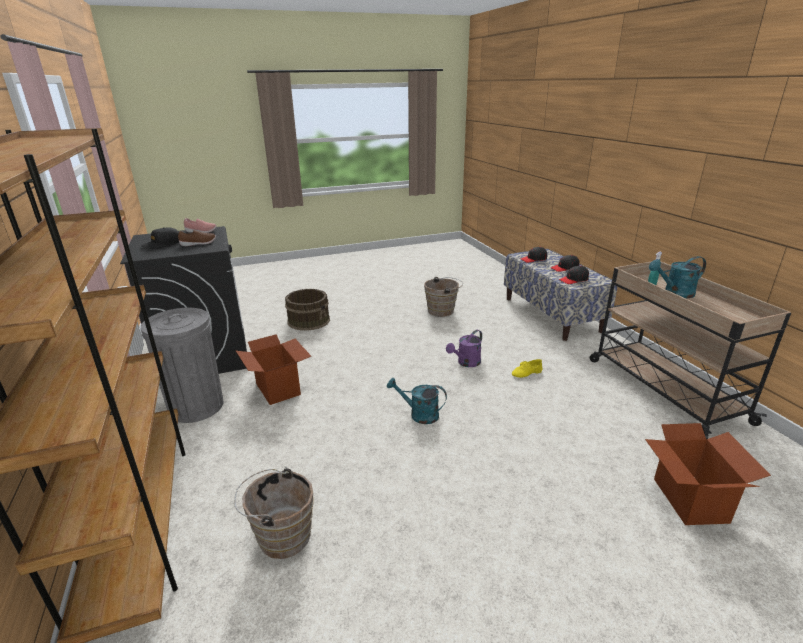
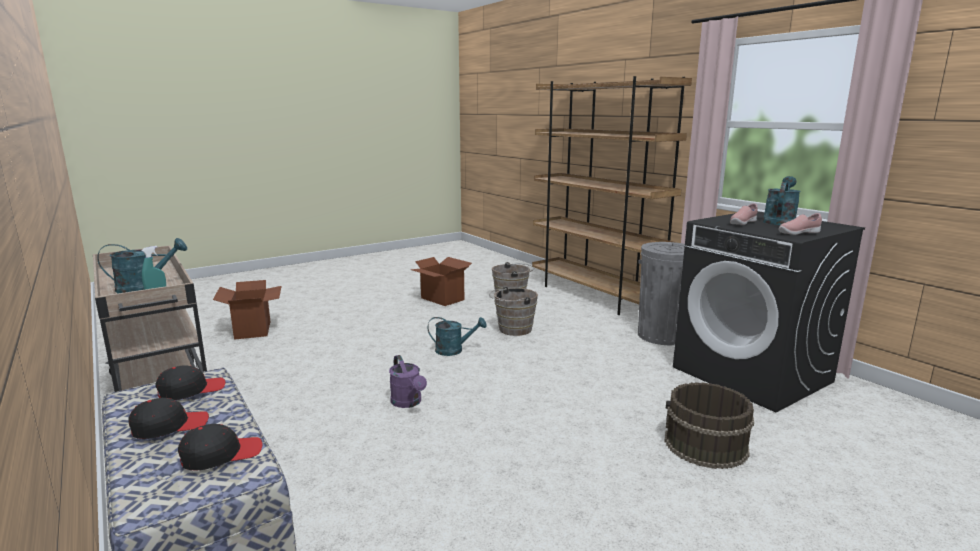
camera: 165 degrees right, 10 degrees down
(163, 244) = (779, 221): black cap -> turquoise watering can
(198, 244) = (742, 223): brown shoe -> pink shoe
(278, 389) = (609, 354): cardboard box -> cardboard box (442, 299)
(443, 311) = (463, 513): brown bucket -> brown bucket (512, 330)
(466, 363) = (408, 403): purple watering can -> purple watering can turned 120 degrees clockwise
(527, 373) = (328, 399): yellow shoe -> none

